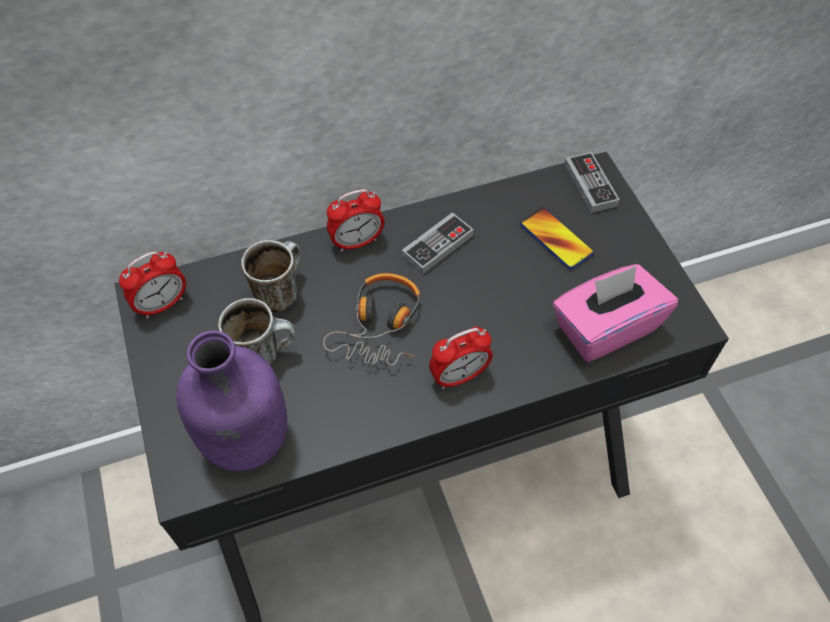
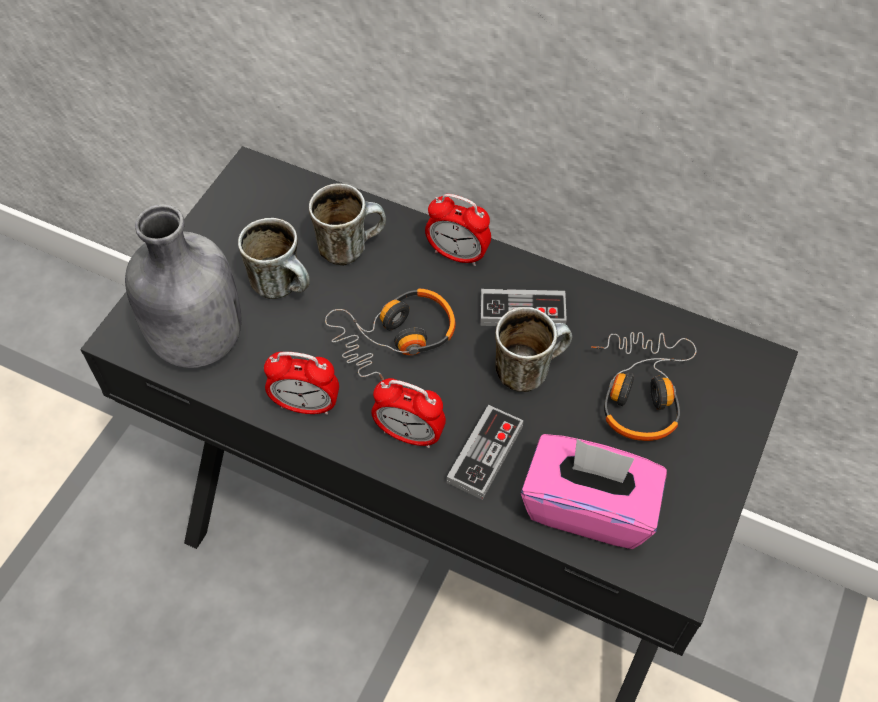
camera: 45 degrees right, 0 degrees up
(162, 304) = (255, 189): alarm clock -> alarm clock (306, 405)
(245, 441) = (197, 342): purple bottle -> grey bottle
(481, 277) = (529, 369): none -> mug
(556, 239) = (640, 392): phone -> headphones
(590, 185) = (738, 369): game controller -> game controller (485, 454)

